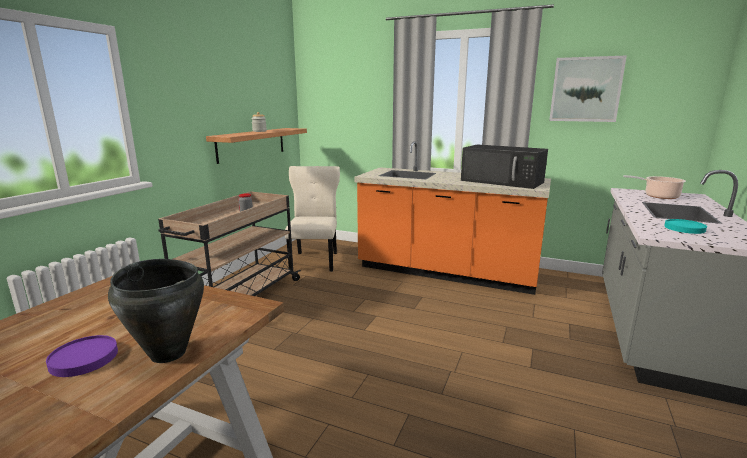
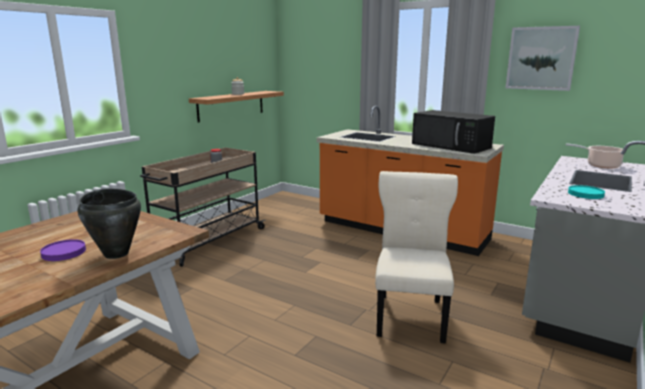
camera: 10 degrees right, 0 degrees up
(315, 261) = (284, 213): beige chair -> beige chair (410, 315)

